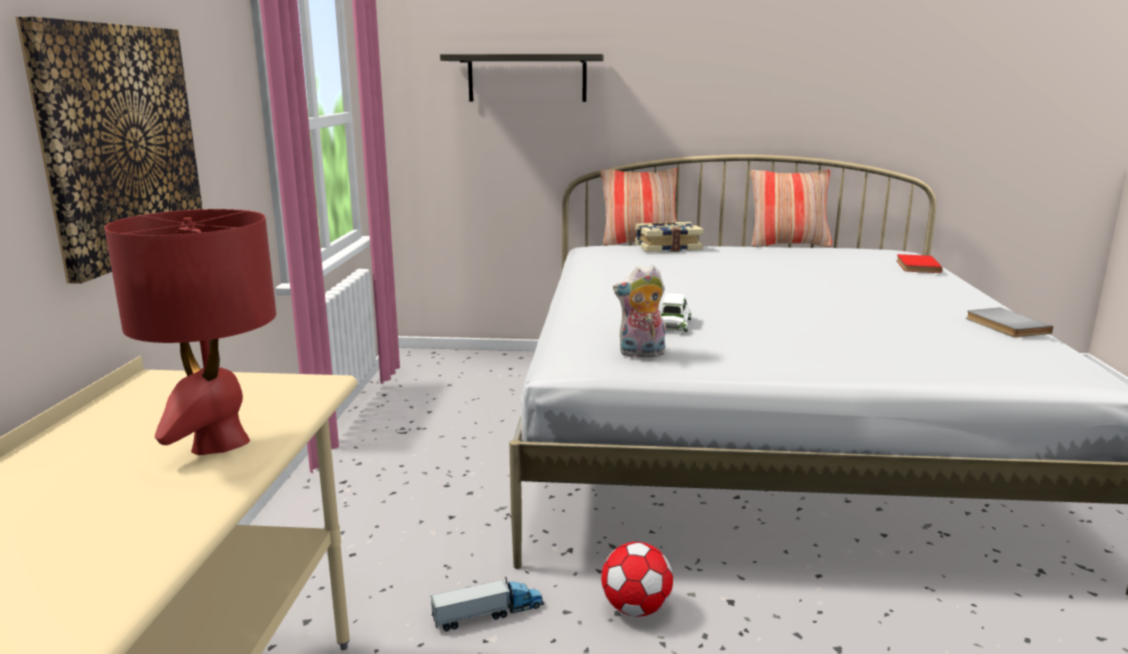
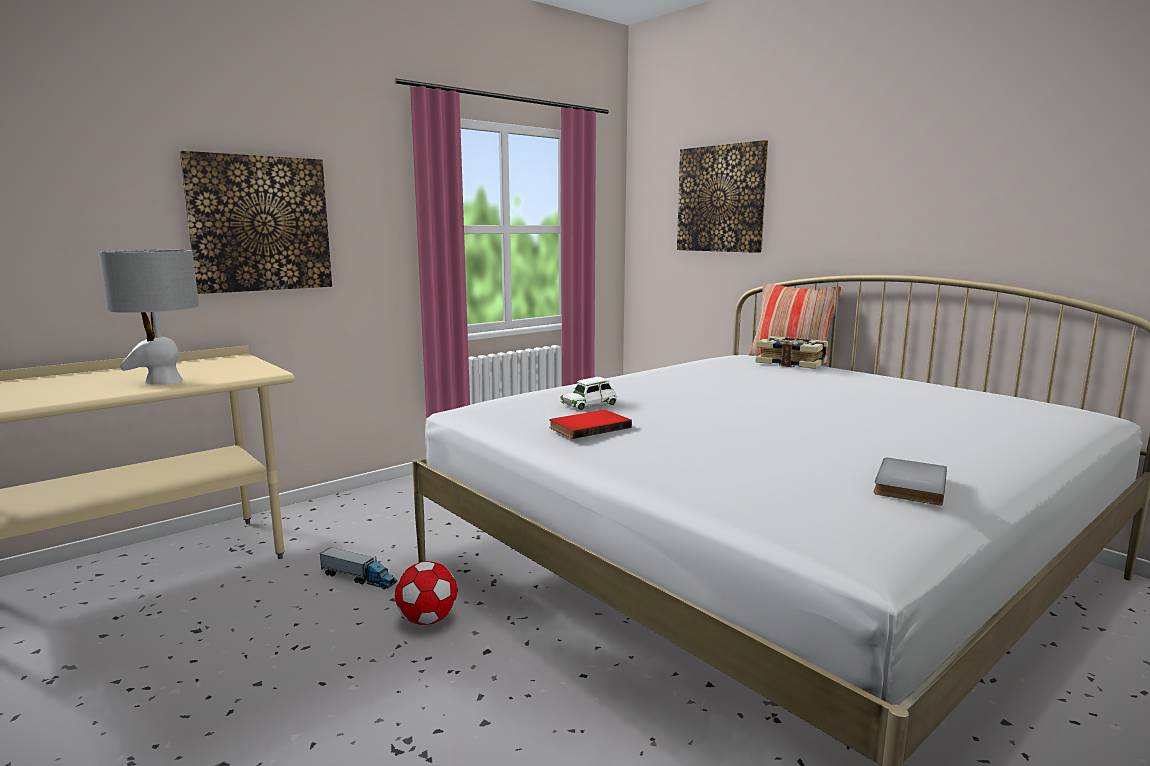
camera: 45 degrees right, 5 degrees down
(219, 443) = (164, 381): red table lamp -> grey table lamp
(527, 78) = (721, 199): shelf -> picture
(641, 354) = (508, 414): plush toy -> none
(788, 244) = (944, 382): pillow -> none
(916, 266) = (1026, 422): red book -> red book (588, 427)

